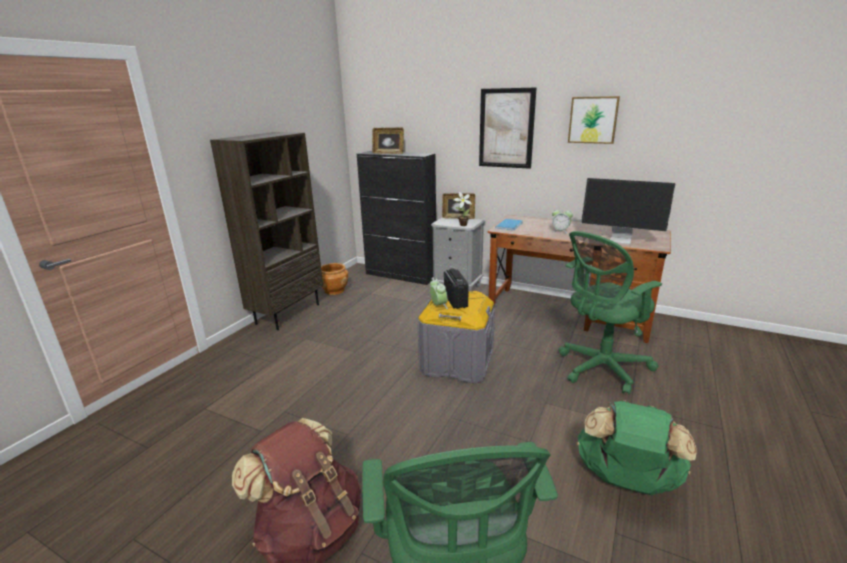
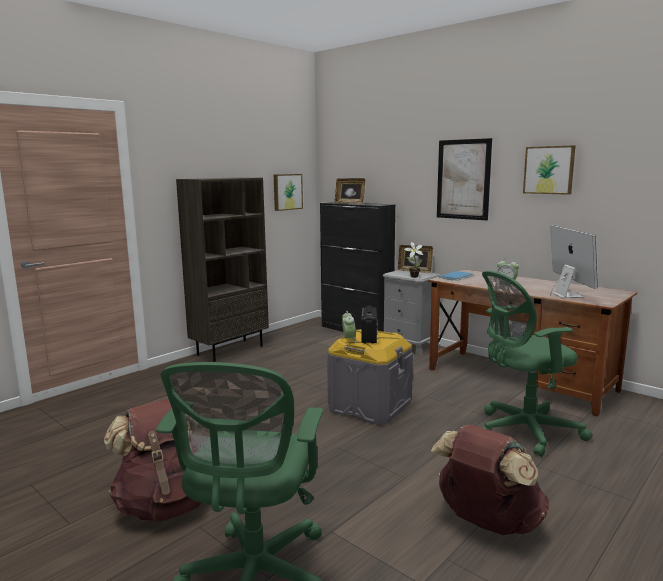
camera: 15 degrees right, 10 degrees down
(321, 143) = (287, 192): none -> picture
(334, 290) = (283, 337): brown planter -> none
(621, 240) = (567, 295): monitor -> monitor turned 135 degrees counterclockwise
(626, 480) = (487, 523): green backpack -> brown backpack

